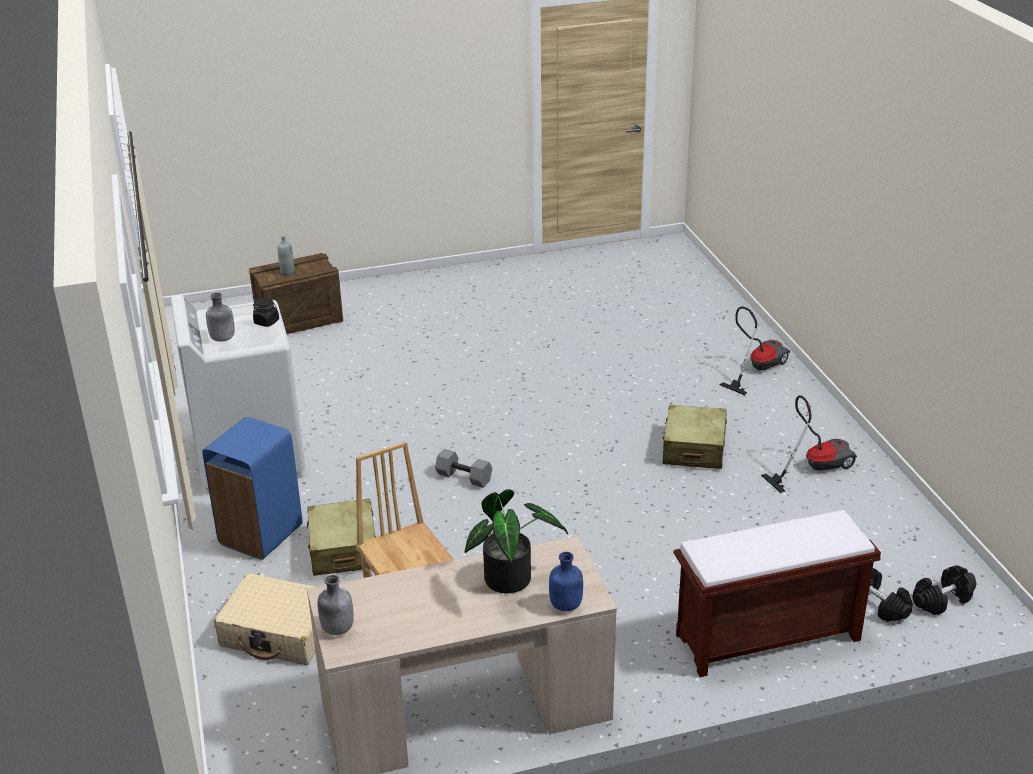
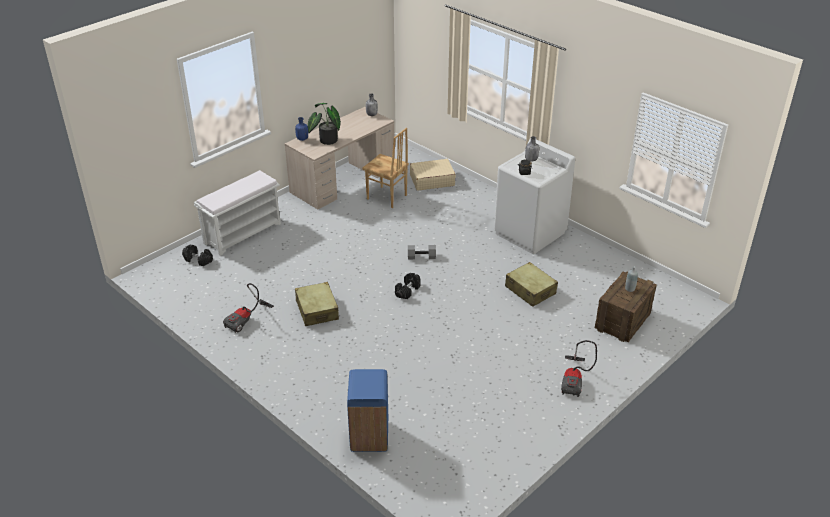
camera: 150 degrees right, 5 degrees up
(262, 534) = (481, 206): blue trash can -> blue trash can (369, 436)
(343, 550) = (441, 212): beige suitcase -> beige suitcase (530, 290)
(757, 368) = (307, 383): vacuum cleaner -> vacuum cleaner (574, 381)
(766, 638) = (243, 233): brown bench -> white bench
(942, 600) = (169, 270): black dumbbell -> black dumbbell (407, 291)

